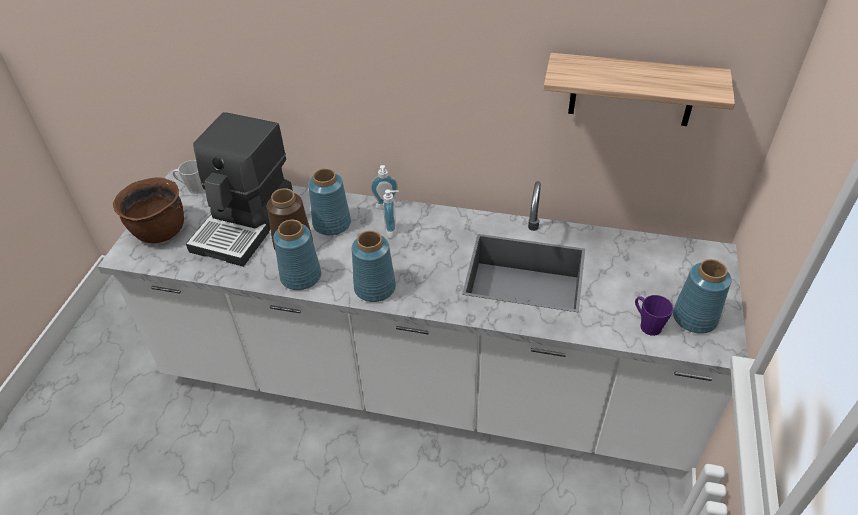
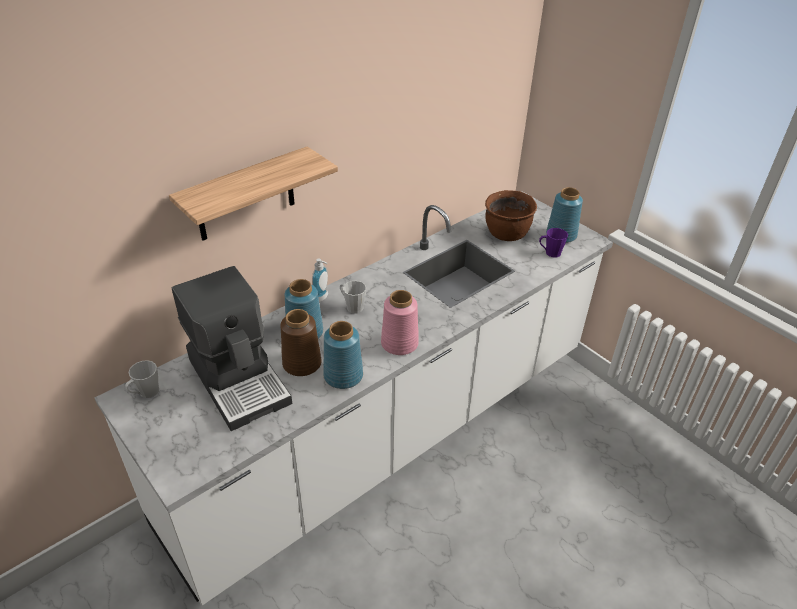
camera: 55 degrees left, 5 degrees down
(159, 231) = (176, 440): brown cooking pot -> brown cooking pot (506, 234)
(375, 287) = (399, 343): blue vase -> pink vase
(393, 231) = (352, 306): soap dispenser -> grey mug
(632, 90) = (462, 109): shelf -> shelf (245, 195)

